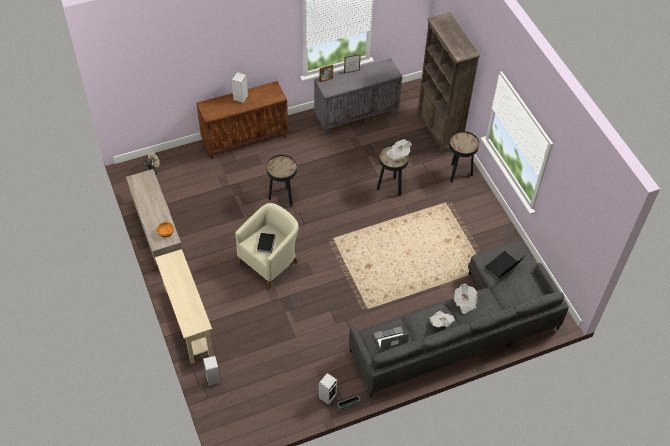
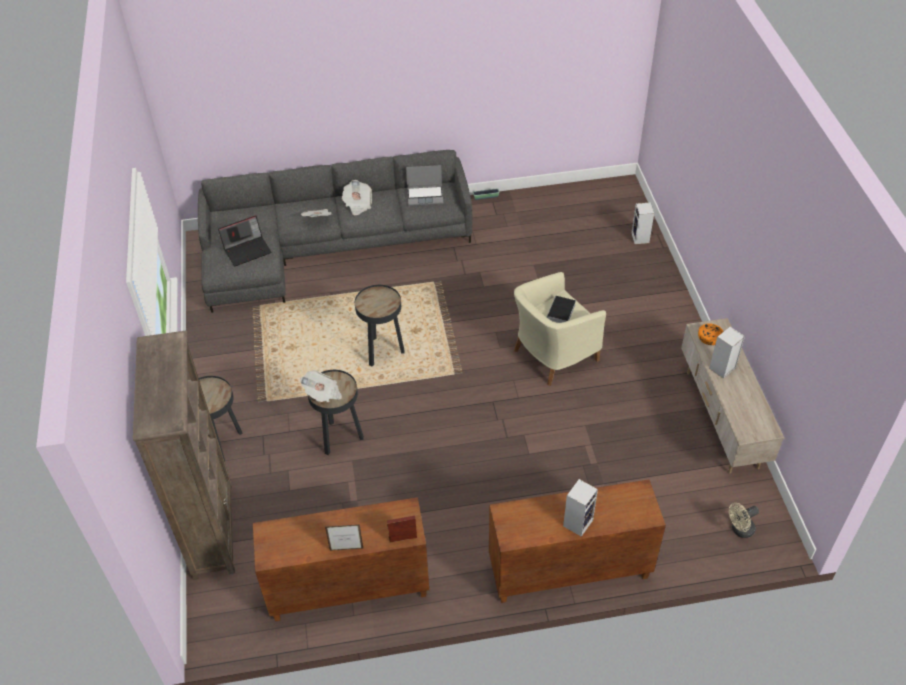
camera: 165 degrees left, 5 degrees down
(188, 323) = (671, 297): beige console table -> none
(282, 197) = (518, 448): black side table -> black side table (382, 352)
(327, 395) = (508, 206): speaker -> speaker (722, 369)
(356, 115) = (348, 589): grey cabinet -> brown cabinet

